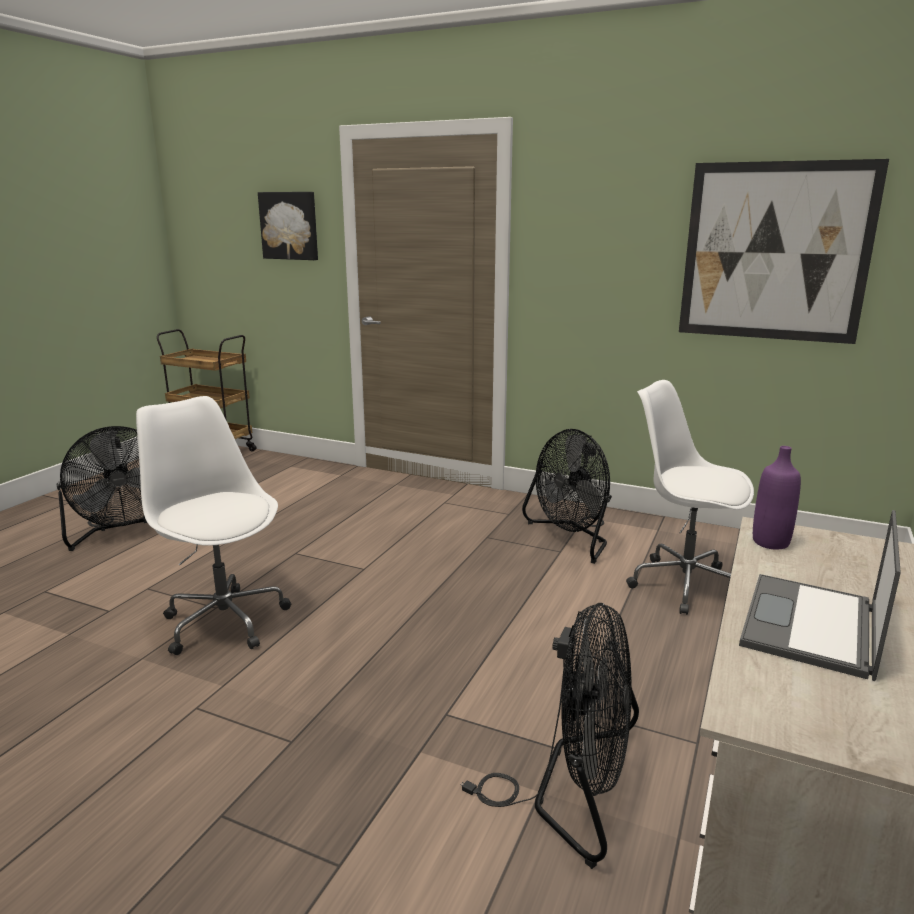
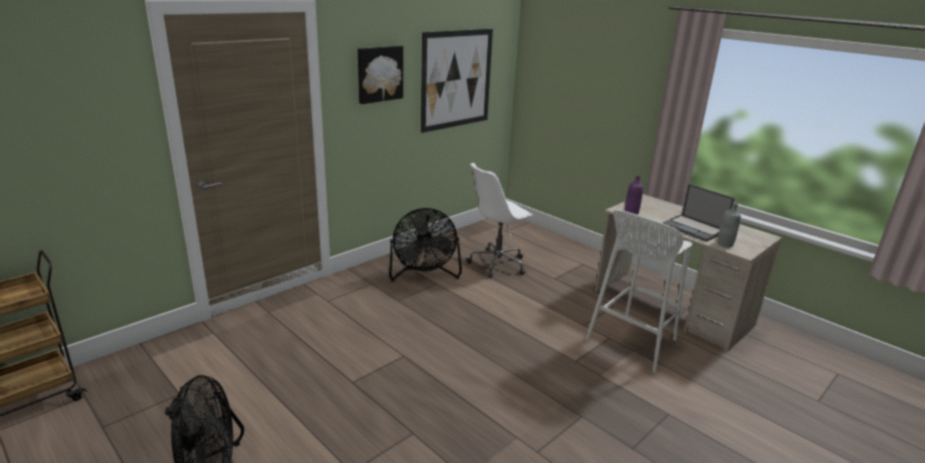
camera: 70 degrees left, 5 degrees up
(224, 621) = (436, 430): white office chair -> none
(290, 226) = (86, 110): picture -> picture (379, 74)
(571, 788) = (633, 342): black fan -> white stool
(763, 677) = (725, 244): none -> grey bottle

